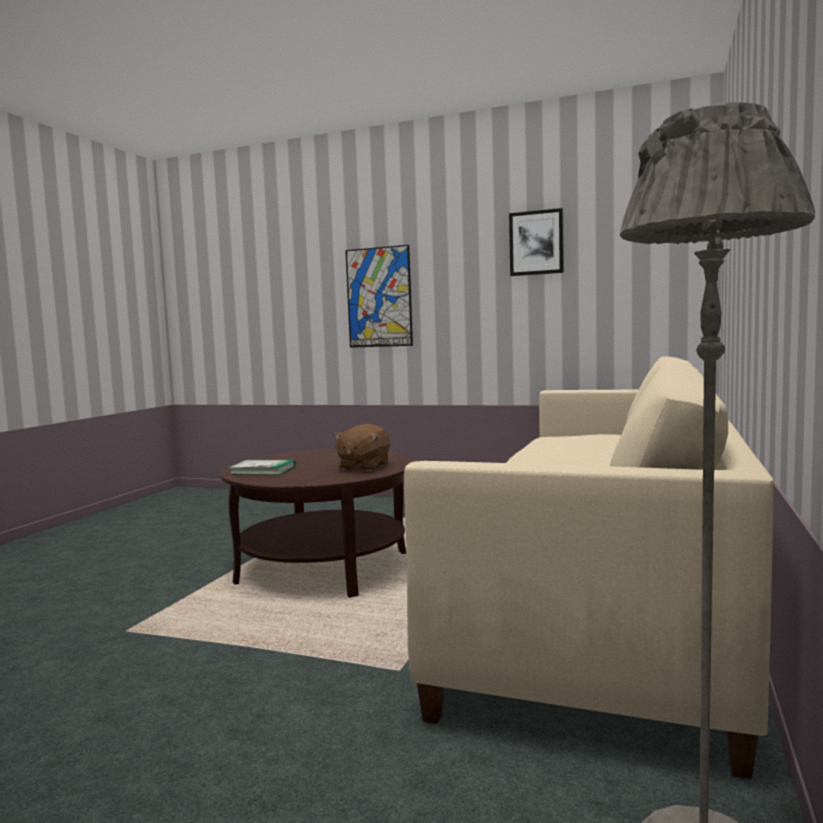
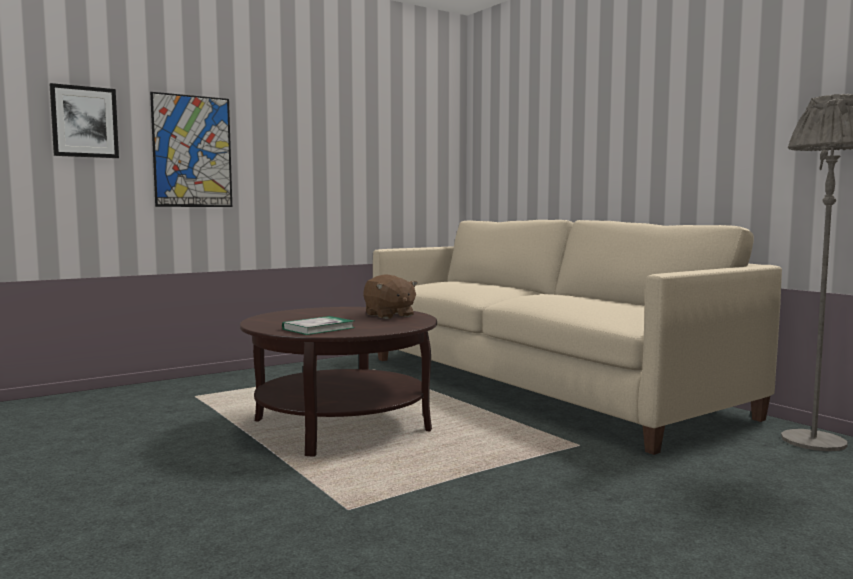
camera: 55 degrees left, 0 degrees up
(536, 243) = (348, 118): picture -> picture (84, 122)

